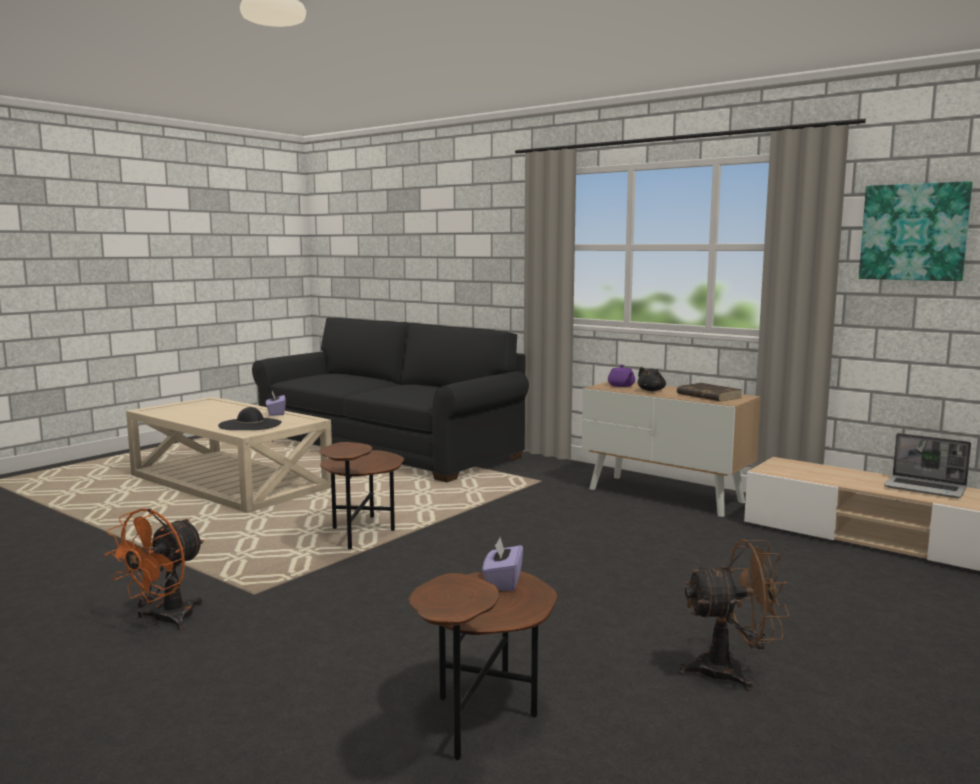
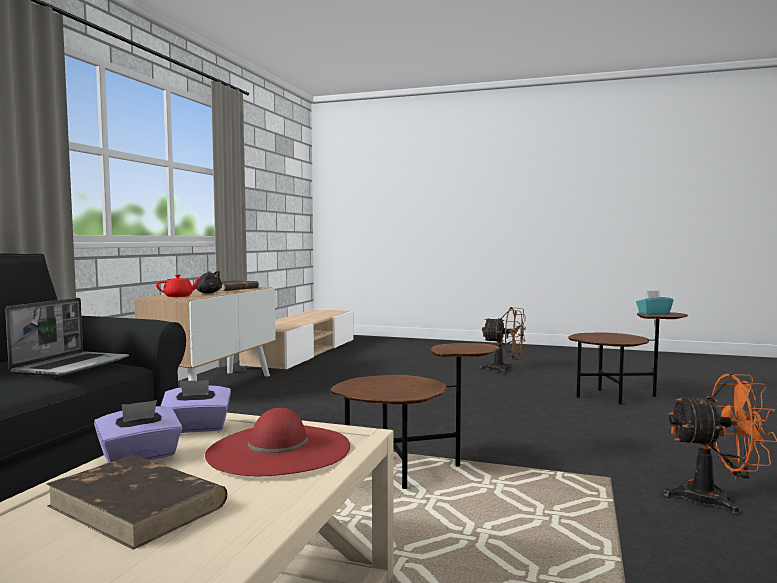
camera: 110 degrees left, 5 degrees down
(232, 414) = (138, 506): none -> brown book
(250, 424) = (279, 450): black hat -> red hat
(459, 588) = (653, 314): none -> turquoise tissue box
(502, 582) = (588, 337): purple tissue box -> purple tissue box (196, 428)
(621, 386) = (179, 296): purple teapot -> red teapot
(731, 671) = (504, 370): brown fan -> brown fan turned 135 degrees clockwise
(914, 232) = (255, 170): picture -> none
(926, 488) = (305, 316): laptop -> laptop (72, 365)

